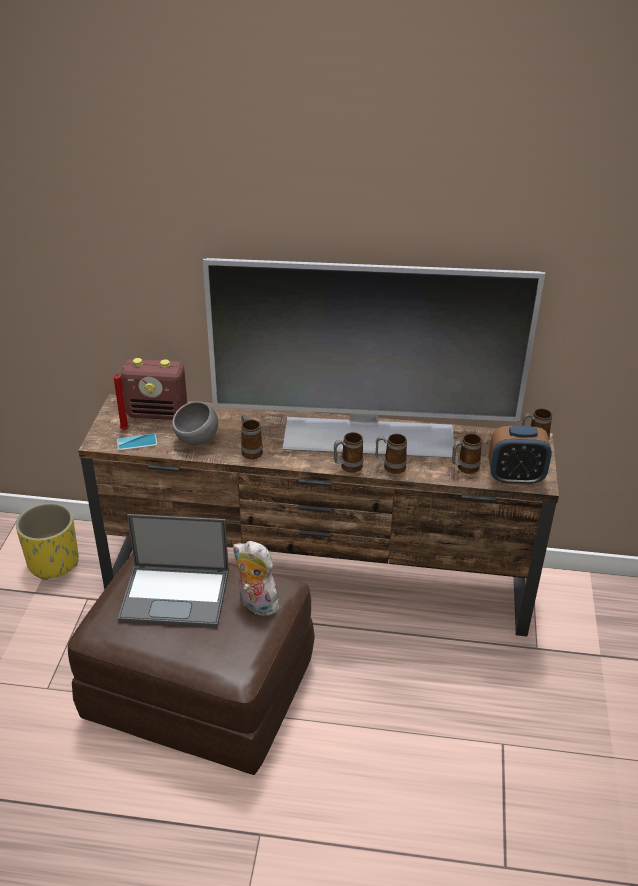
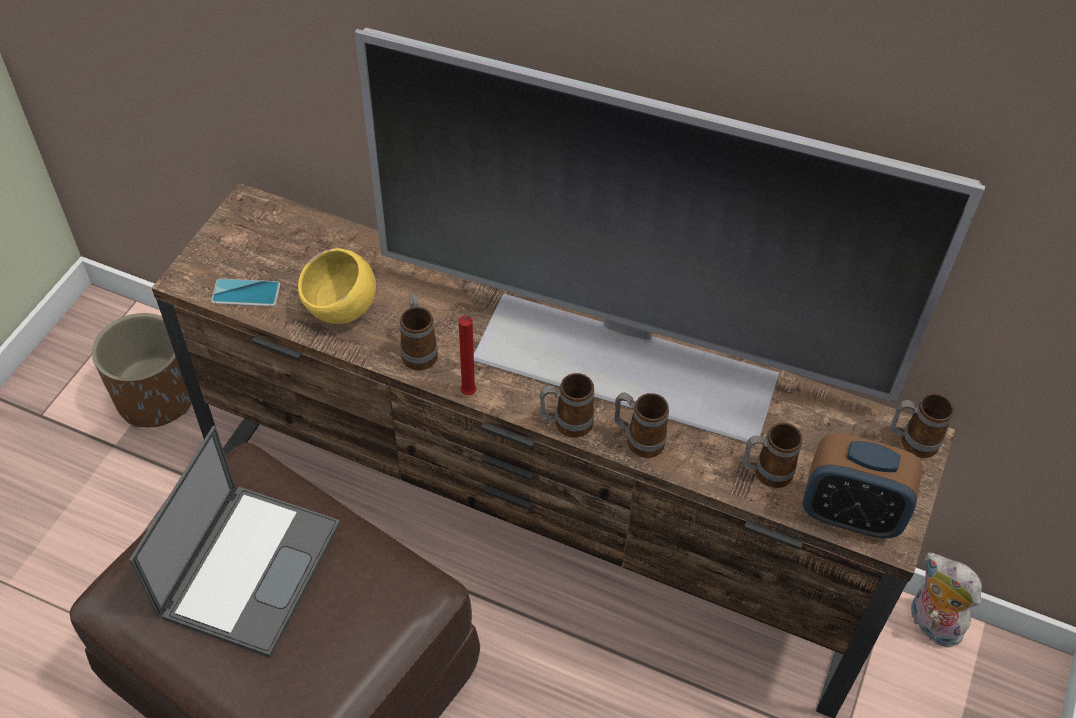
camera: 15 degrees right, 15 degrees up
(53, 562) = (156, 398): yellow planter -> brown planter
(126, 430) = (238, 263): red candle -> red candle (471, 393)
(158, 413) = (300, 240): radio -> none
(177, 595) = (250, 567): laptop -> laptop turned 90 degrees counterclockwise
(197, 440) = (342, 309): grey bowl -> yellow bowl
(255, 604) = (365, 616): plush toy -> plush toy (930, 624)

